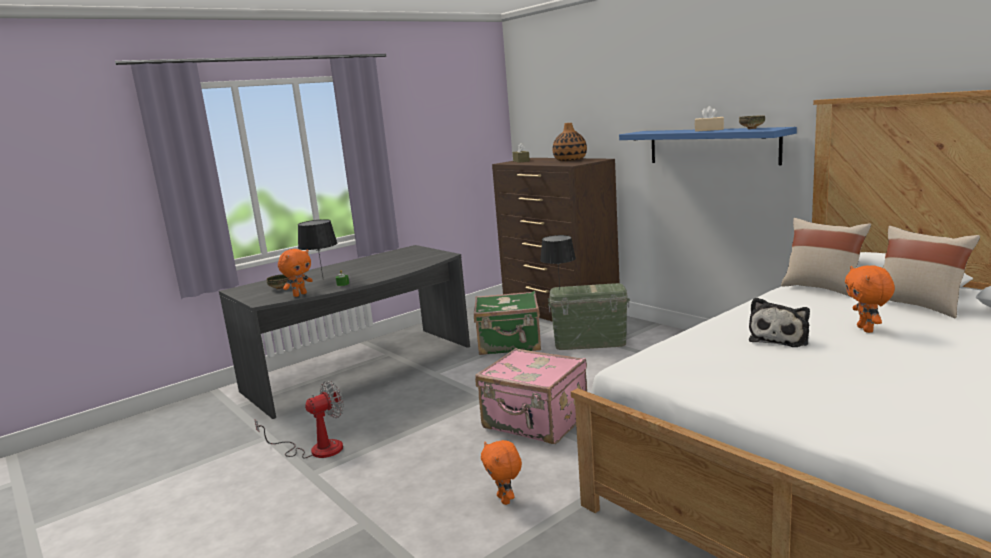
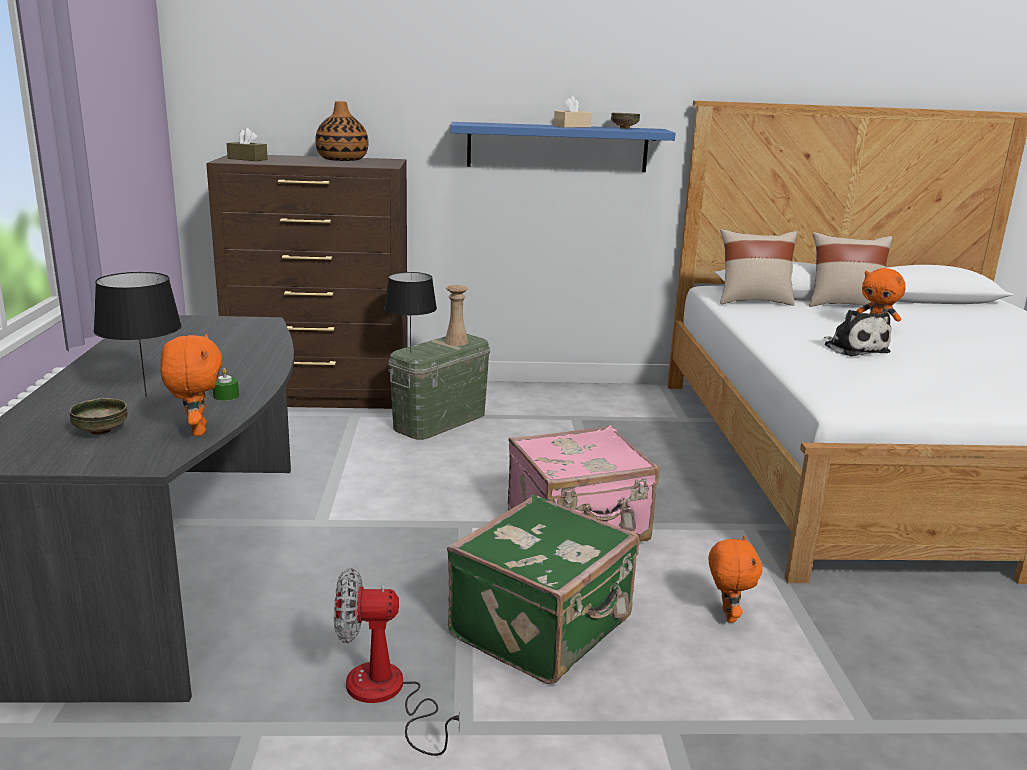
camera: 55 degrees left, 5 degrees up
(316, 449) = (387, 695): fan -> fan turned 90 degrees counterclockwise
(505, 499) = (726, 615): orange plush toy -> orange plush toy turned 105 degrees counterclockwise
(509, 344) = (343, 451): green suitcase -> green suitcase (544, 628)
(601, 288) = (456, 342): none -> beige vase

